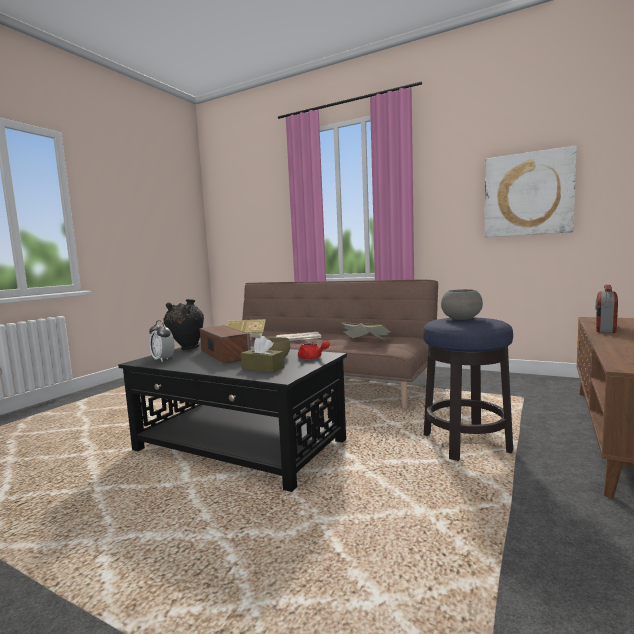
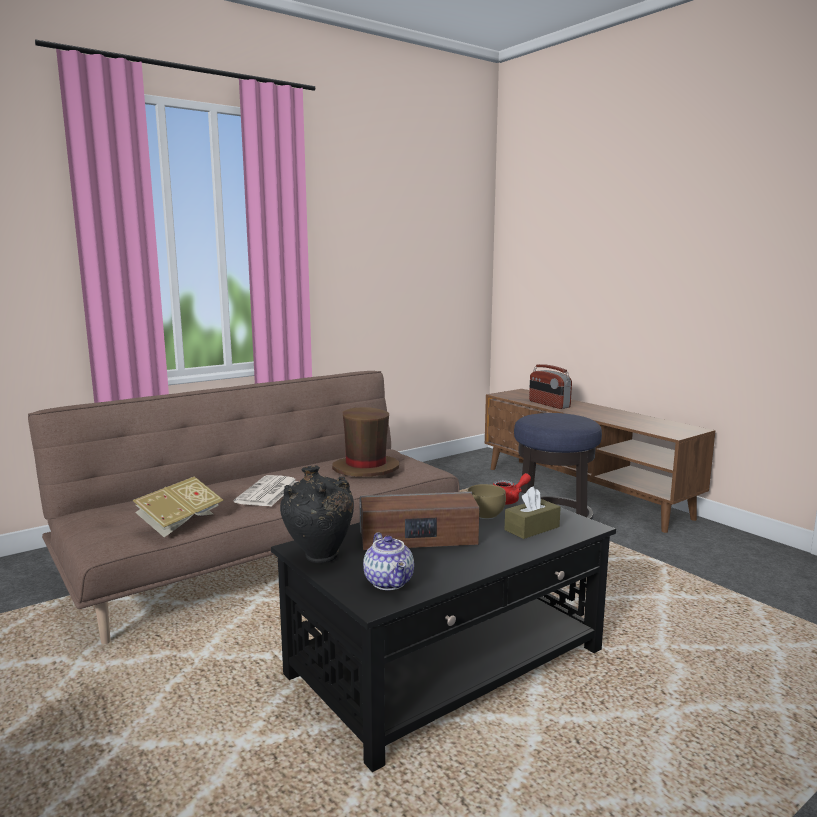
camera: 65 degrees left, 5 degrees up
(163, 360) = (390, 582): alarm clock -> teapot
(365, 340) = (365, 468): book -> brown hat
(461, 319) = (545, 418): grey bowl -> none
(528, 194) = (414, 261): picture -> none

